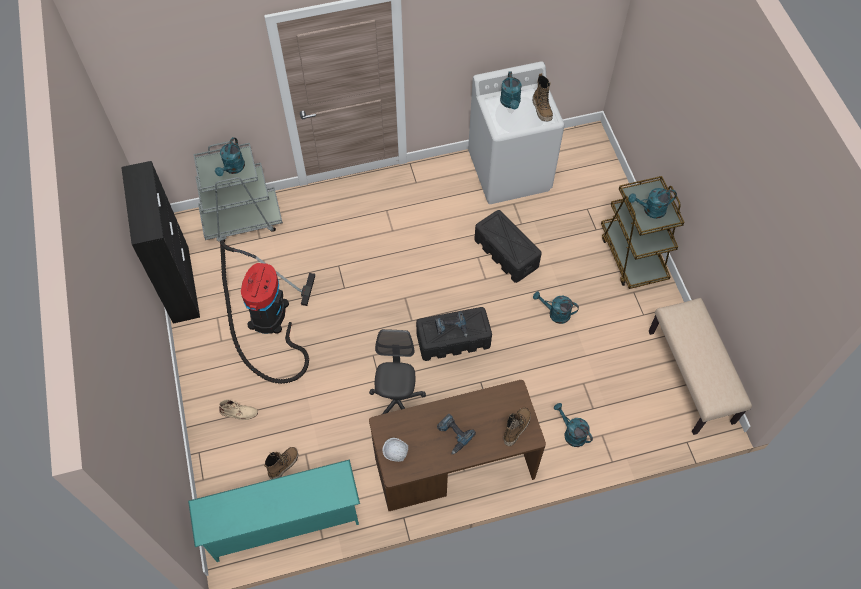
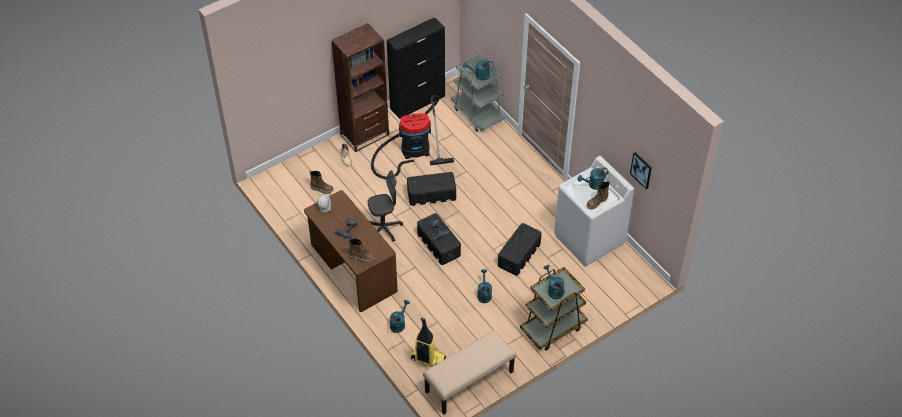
camera: 70 degrees right, 10 degrees down
(206, 372) = (365, 135): none -> brown bookcase
(284, 524) = (287, 201): turquoise shoe rack -> none
(361, 321) = (432, 195): none -> black storage box
(546, 30) = (641, 170): none -> picture
(641, 415) = (427, 359): none -> vacuum cleaner

